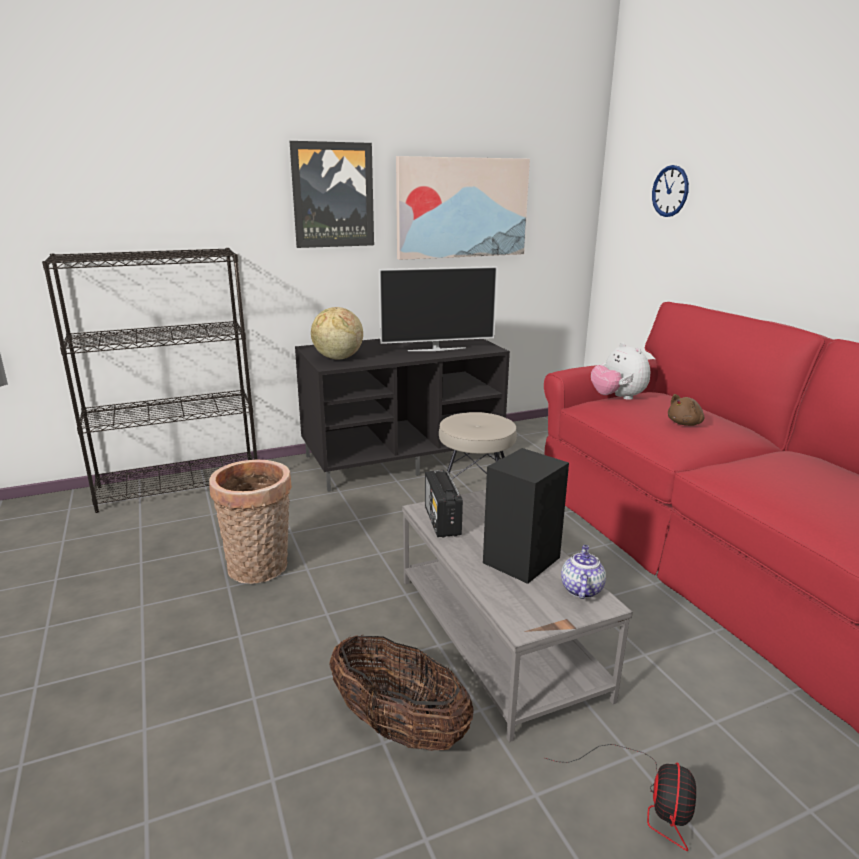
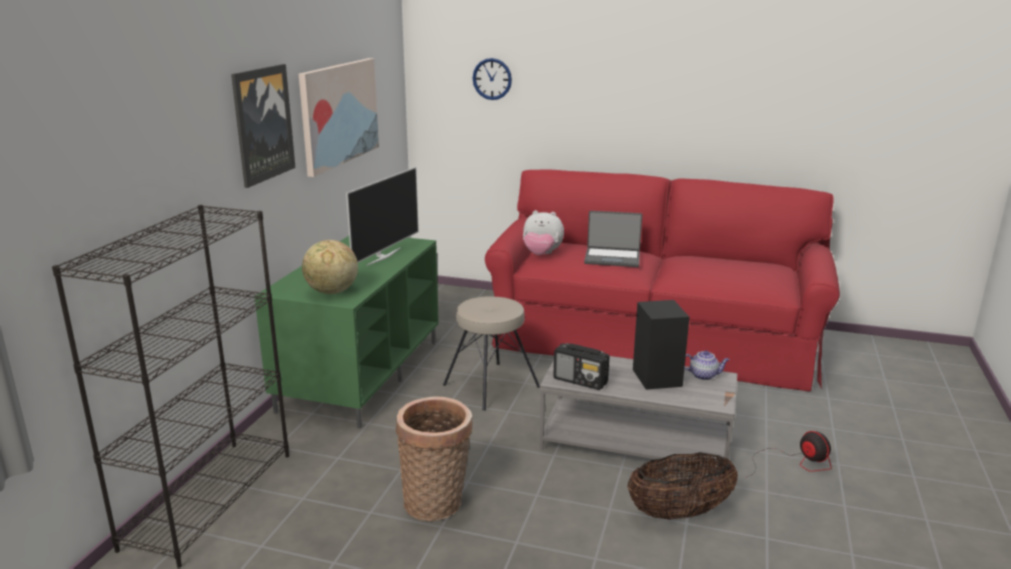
camera: 50 degrees left, 0 degrees up
(403, 458) = (360, 374): black tv stand -> green tv stand
(581, 589) = (704, 375): teapot -> teapot turned 135 degrees clockwise
(685, 424) = (612, 258): brown plush toy -> laptop

